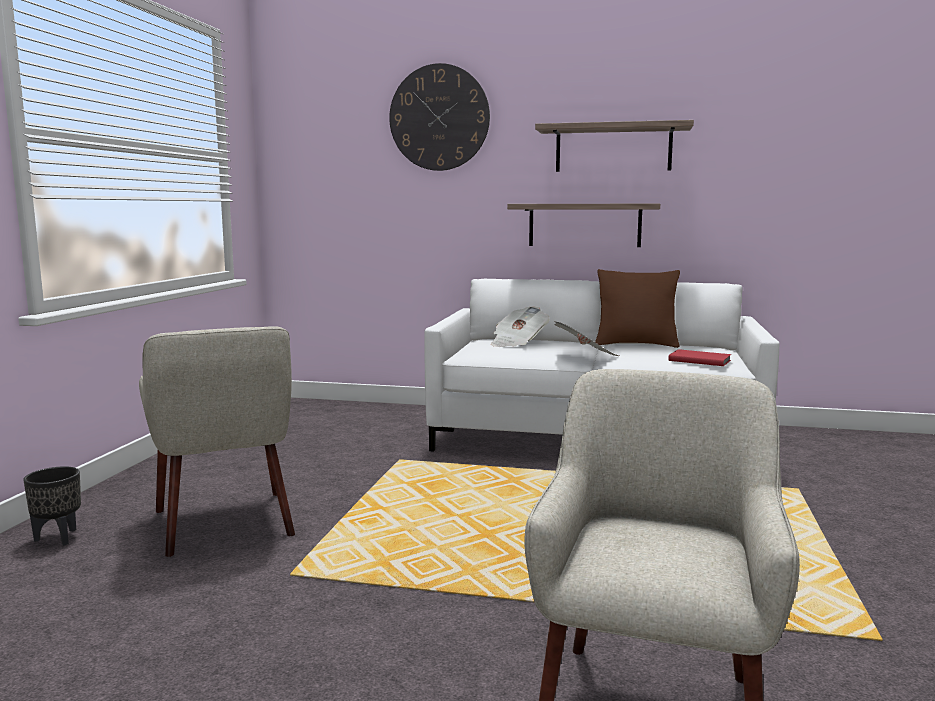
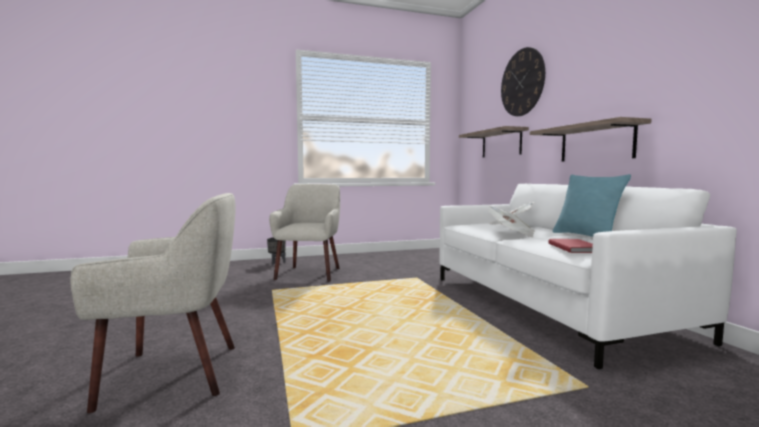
camera: 60 degrees right, 5 degrees down
(225, 523) = (309, 273): beige armchair -> beige armchair turned 150 degrees clockwise
(613, 148) = (617, 78): shelf -> shelf (501, 143)
(636, 344) = (586, 236): brown pillow -> turquoise pillow

